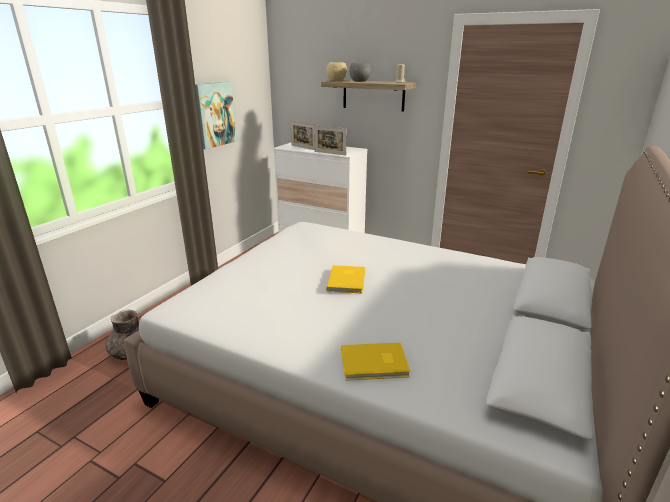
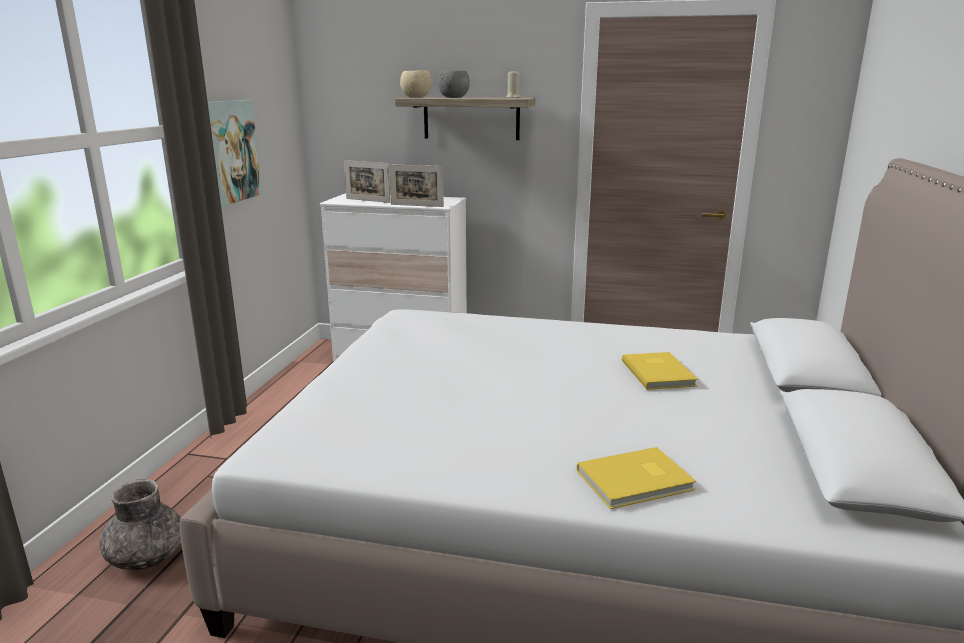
camera: 15 degrees left, 5 degrees down
(348, 280) = (524, 379): yellow book -> yellow book (659, 372)

